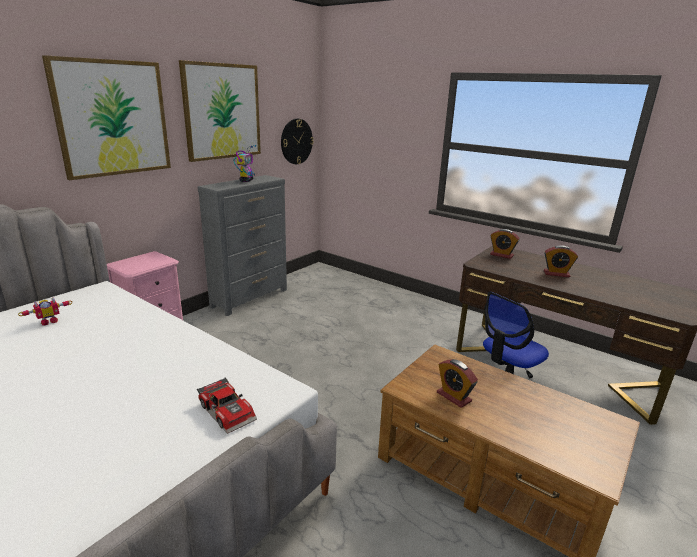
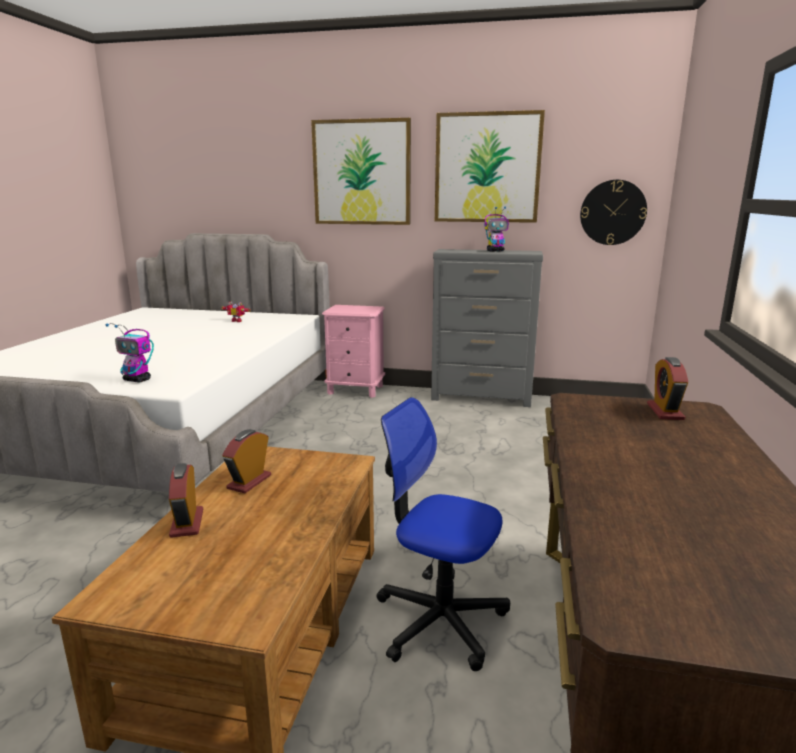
camera: 65 degrees right, 5 degrees down
(228, 411) = (137, 380): toy car -> toy robot
(556, 274) = (656, 460): alarm clock -> alarm clock (187, 523)

